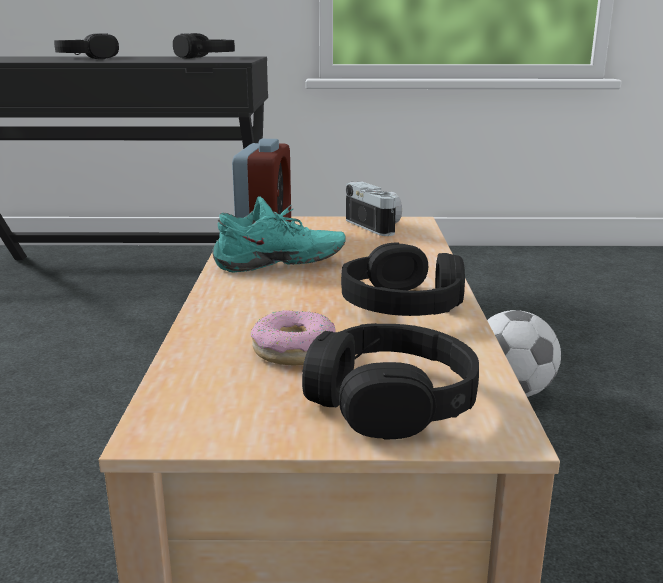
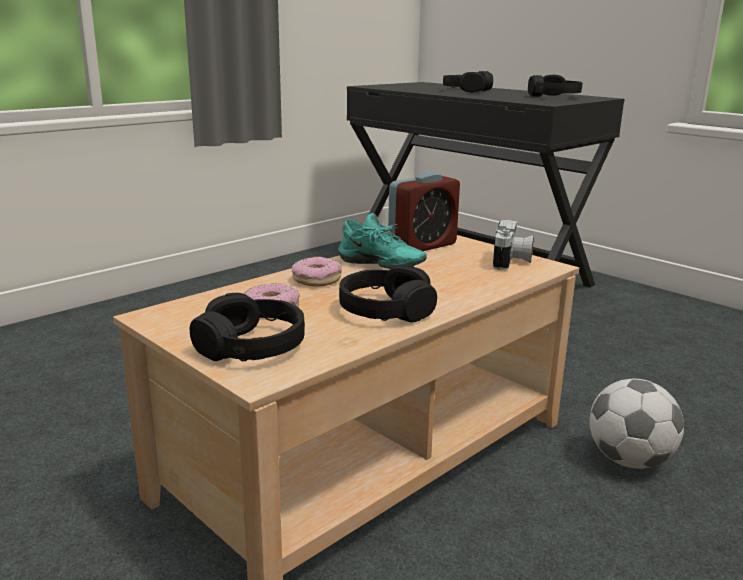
camera: 45 degrees right, 0 degrees up
(253, 301) = (317, 279): none -> donut

